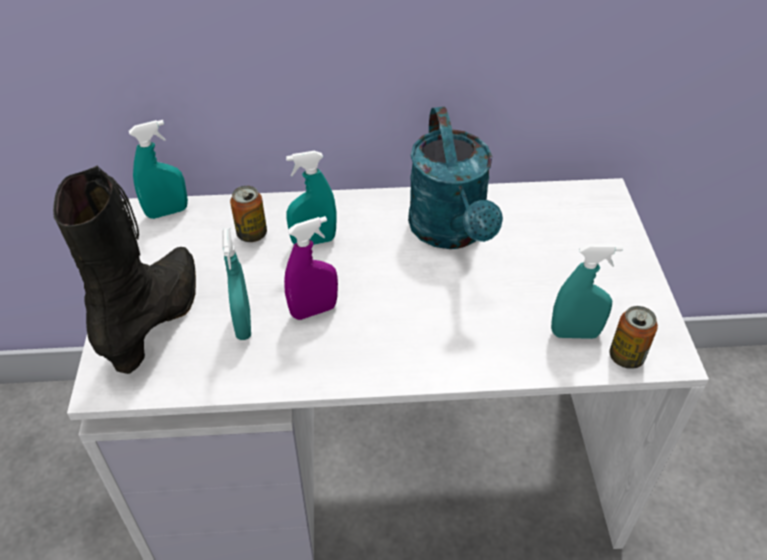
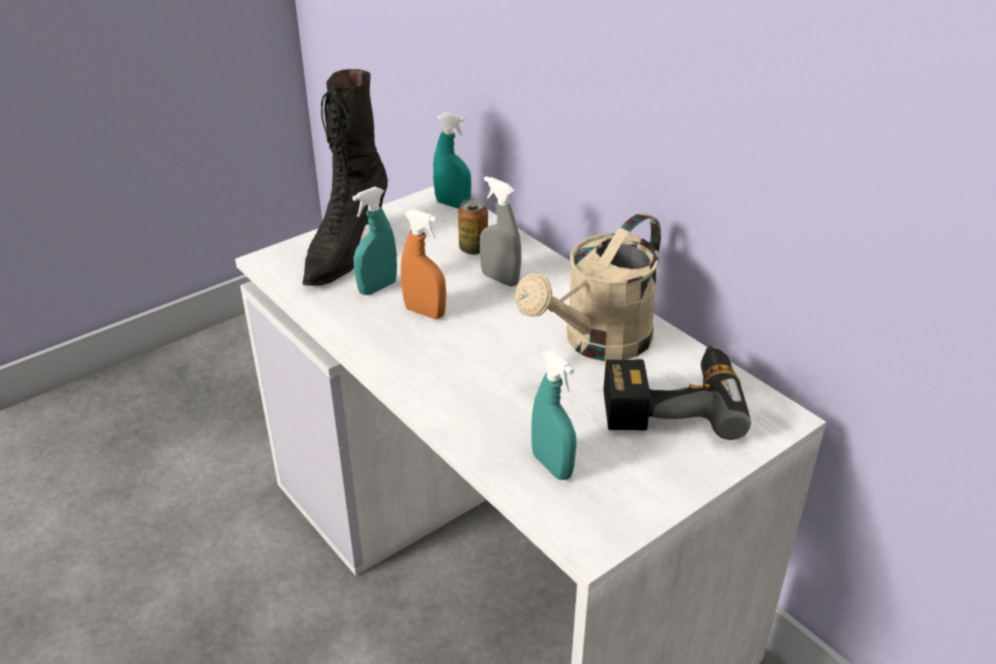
camera: 55 degrees right, 10 degrees down
(157, 319) = (345, 251): black boot -> black boot turned 135 degrees clockwise
(313, 241) = (500, 279): turquoise spray bottle -> grey spray bottle
(314, 310) = (425, 312): purple spray bottle -> orange spray bottle
(451, 233) = (597, 343): turquoise watering can -> beige watering can
(549, 233) = (670, 401): none -> power drill
(626, 357) = (557, 511): can -> none

